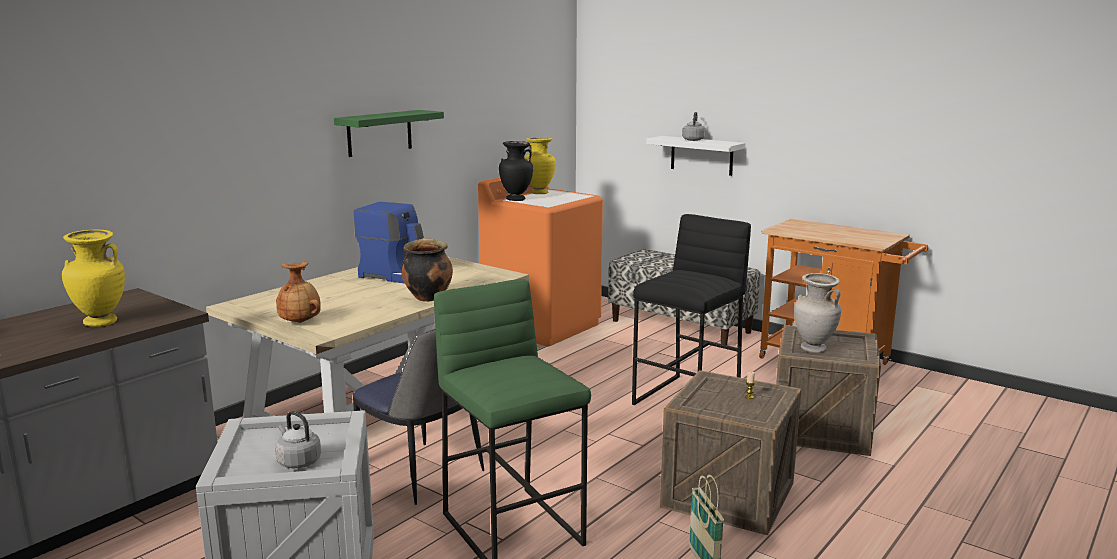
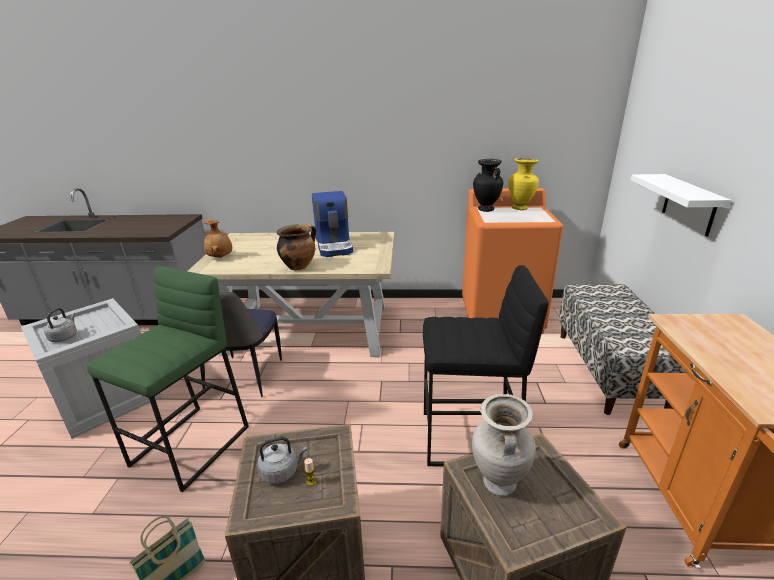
camera: 55 degrees right, 10 degrees up
(100, 323) = (138, 228): yellow vase -> none
(379, 133) = (374, 140): green shelf -> none
(693, 140) = (675, 184): grey kettle -> grey kettle (281, 471)

